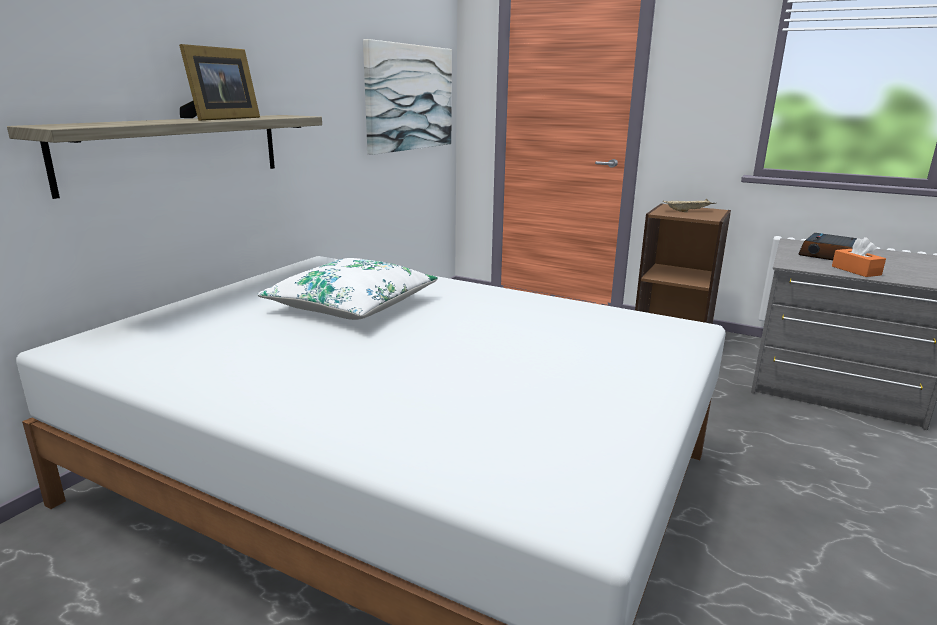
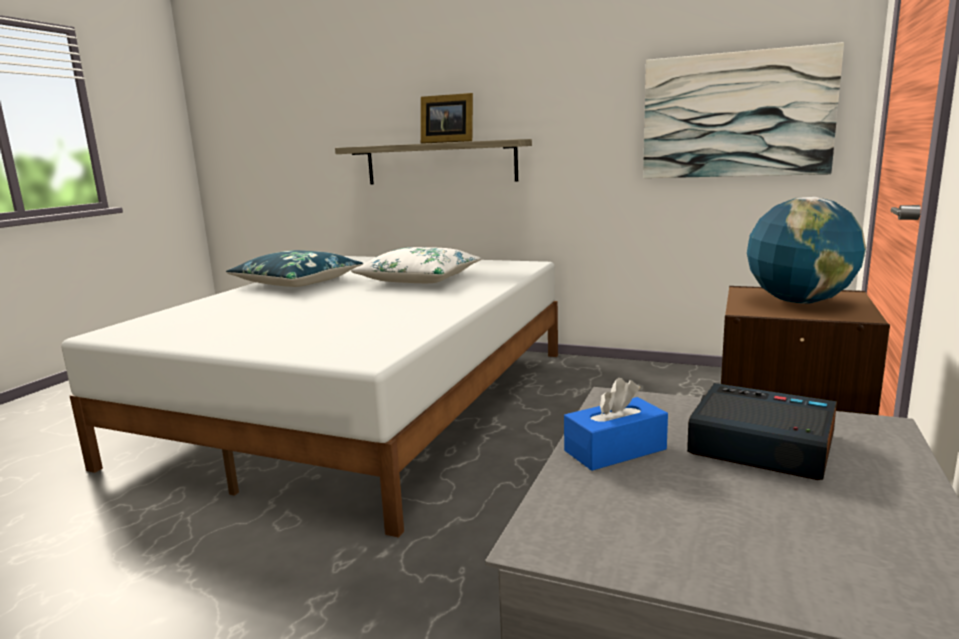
camera: 85 degrees right, 5 degrees down
(270, 377) = (297, 282): none -> blue pillow
(688, 211) = (799, 301): beige tray -> globe
(856, 270) = (615, 450): orange tissue box -> blue tissue box

